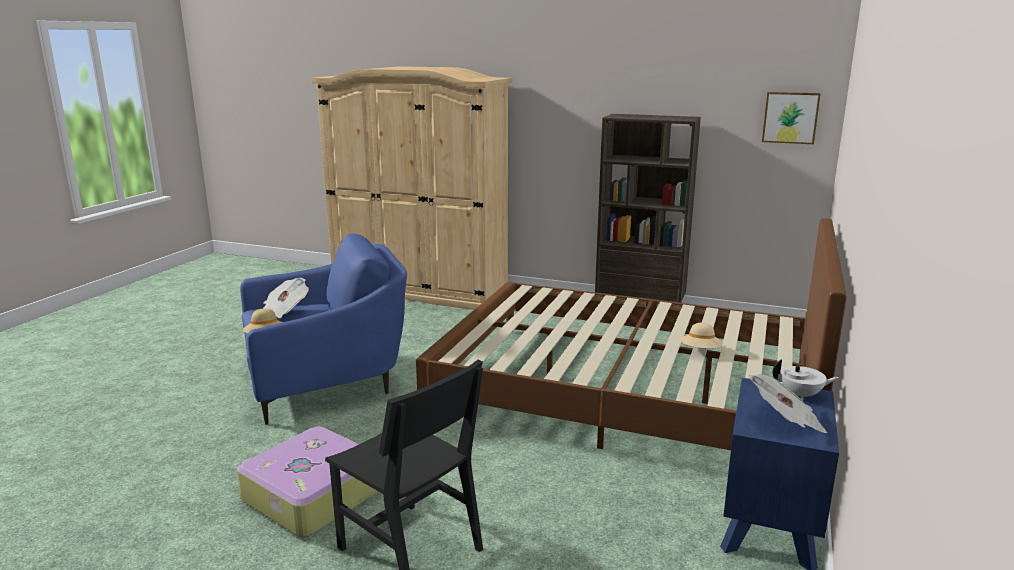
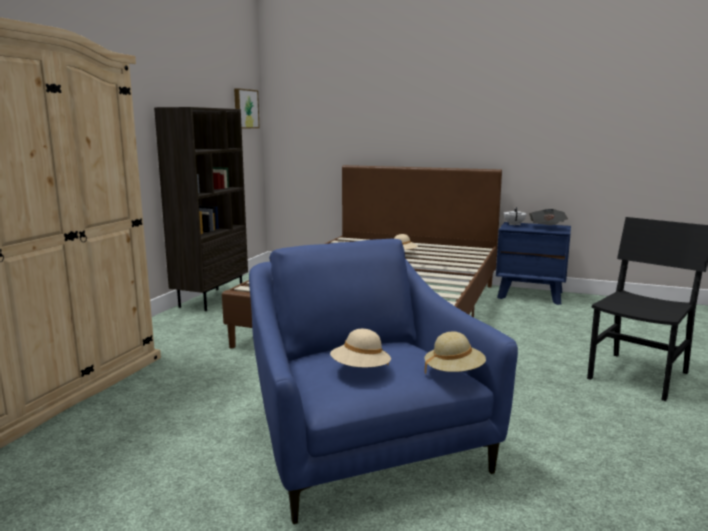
camera: 90 degrees left, 5 degrees down
(283, 312) = (360, 370): newspaper -> beige hat
(311, 494) = (609, 421): suitcase -> none

